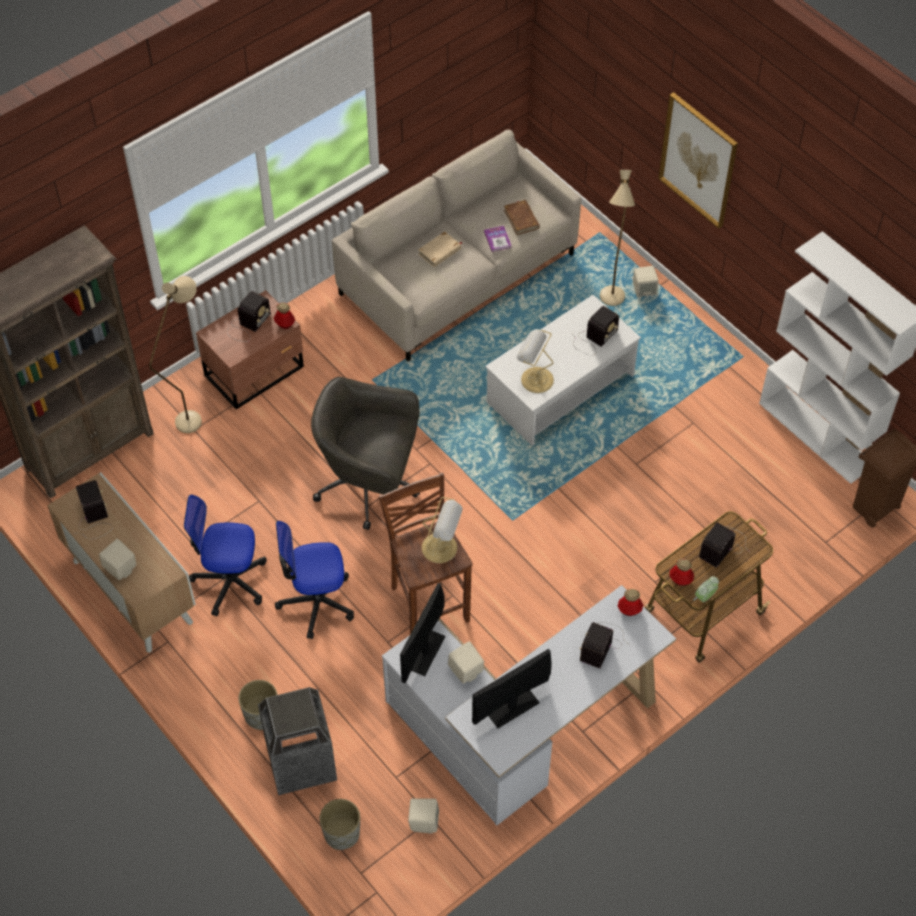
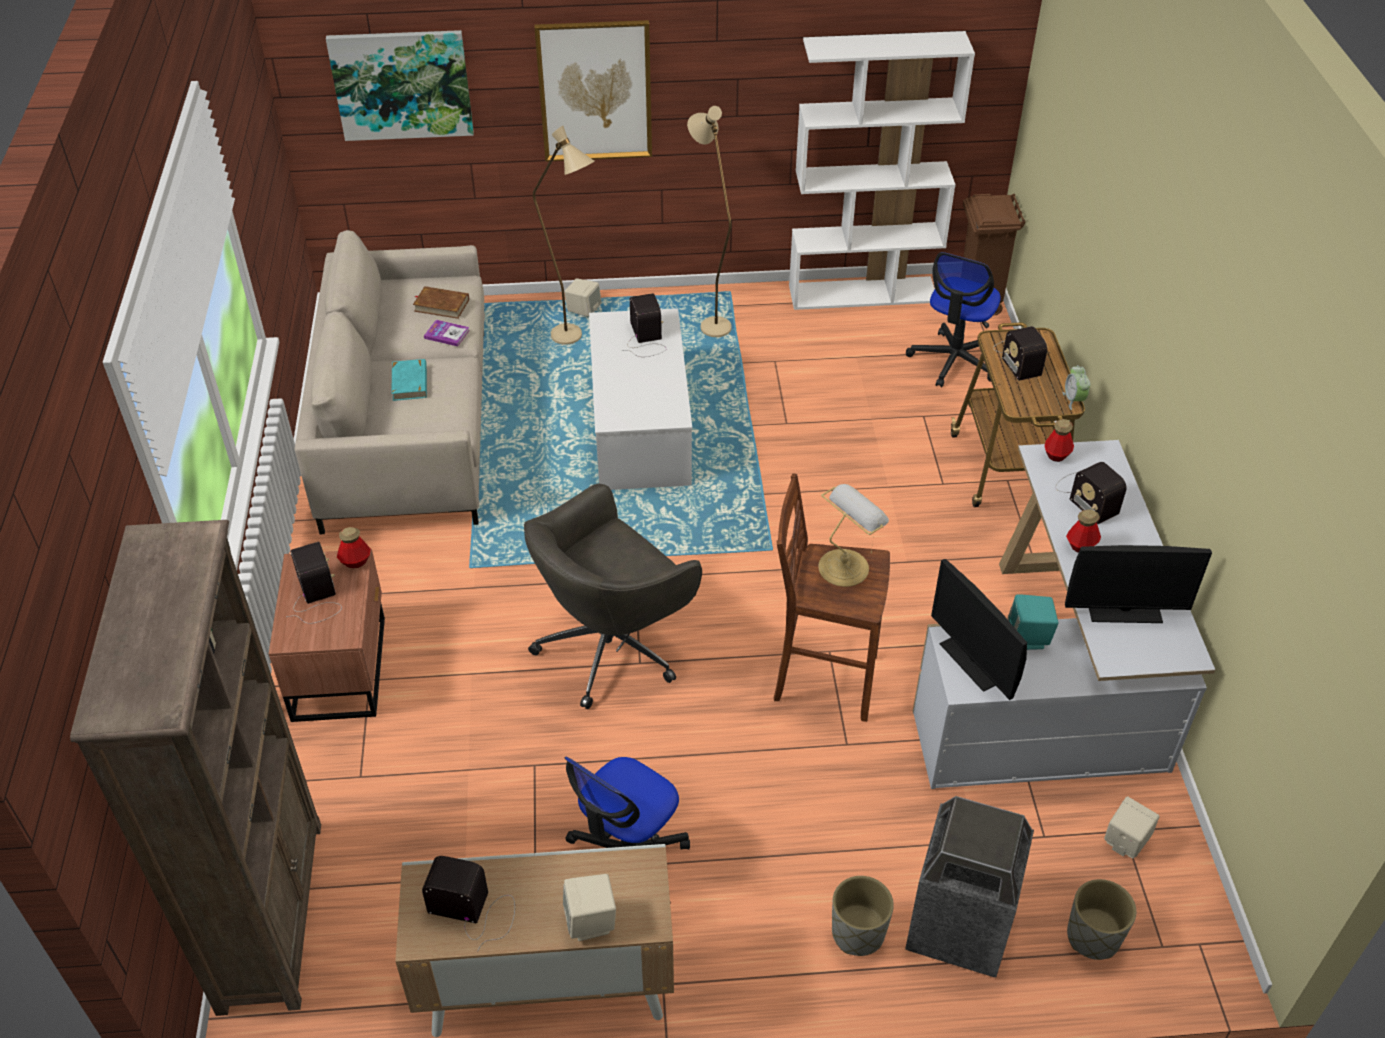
camera: 55 degrees left, 10 degrees down
(194, 415) = (338, 764): beige floor lamp -> beige floor lamp (710, 321)
(316, 602) = (734, 784): office chair -> office chair (954, 361)
(440, 251) = (410, 383): beige book -> turquoise book
(466, 671) = (1028, 638): beige speaker -> turquoise speaker
(512, 707) = (1124, 610): monitor -> monitor turned 90 degrees counterclockwise
(535, 379) = (653, 404): table lamp -> none
(596, 67) = (402, 84): none -> picture
(680, 580) = (1037, 406): bottle -> bottle (1081, 545)

